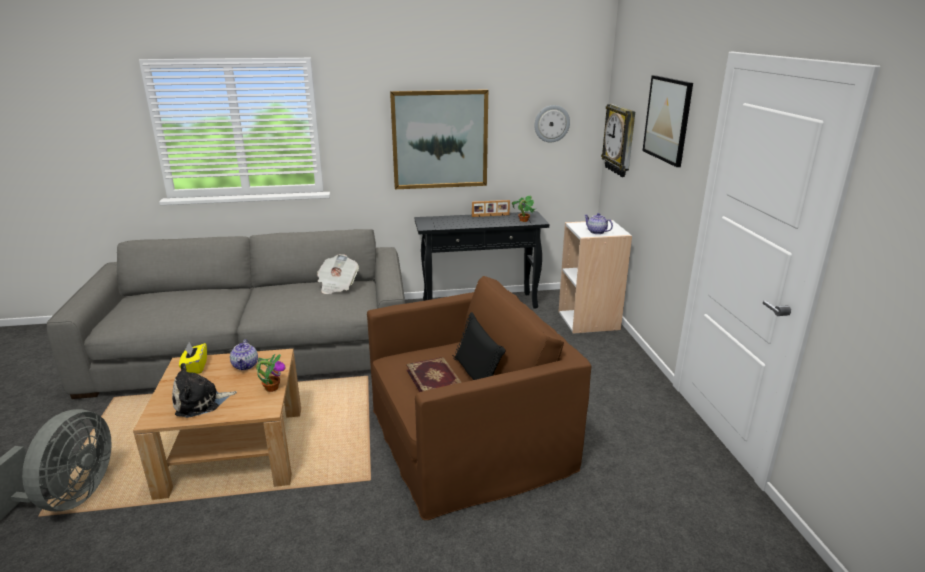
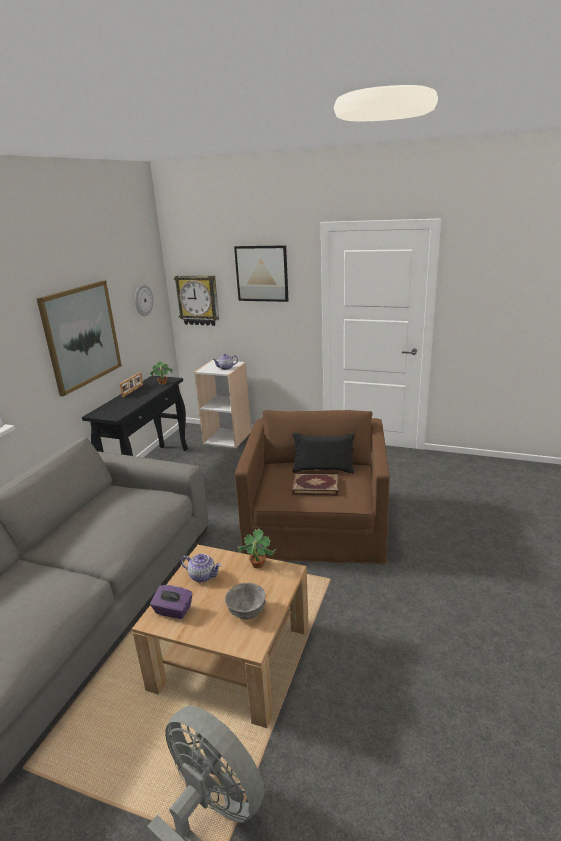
camera: 60 degrees left, 0 degrees up
(195, 367) = (173, 611): yellow tissue box -> purple tissue box
(201, 402) = (247, 611): plush toy -> grey bowl
(337, 285) = (112, 497): newspaper -> none

